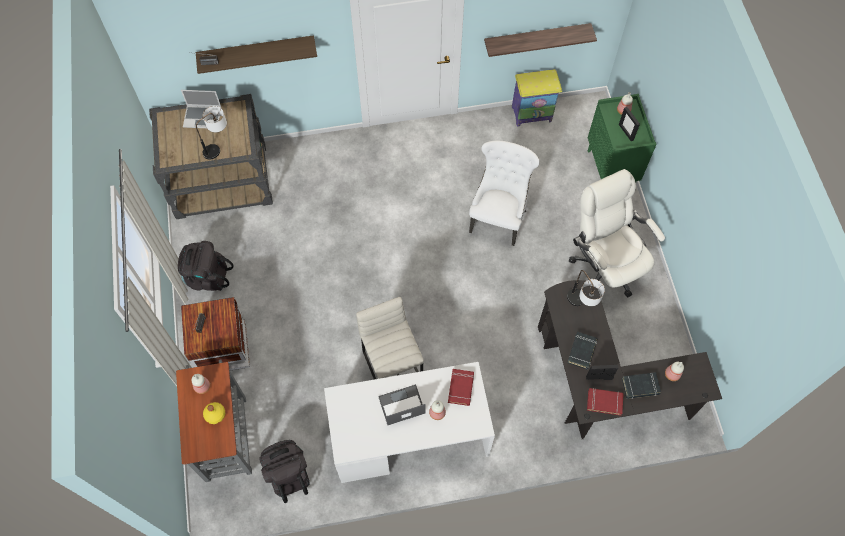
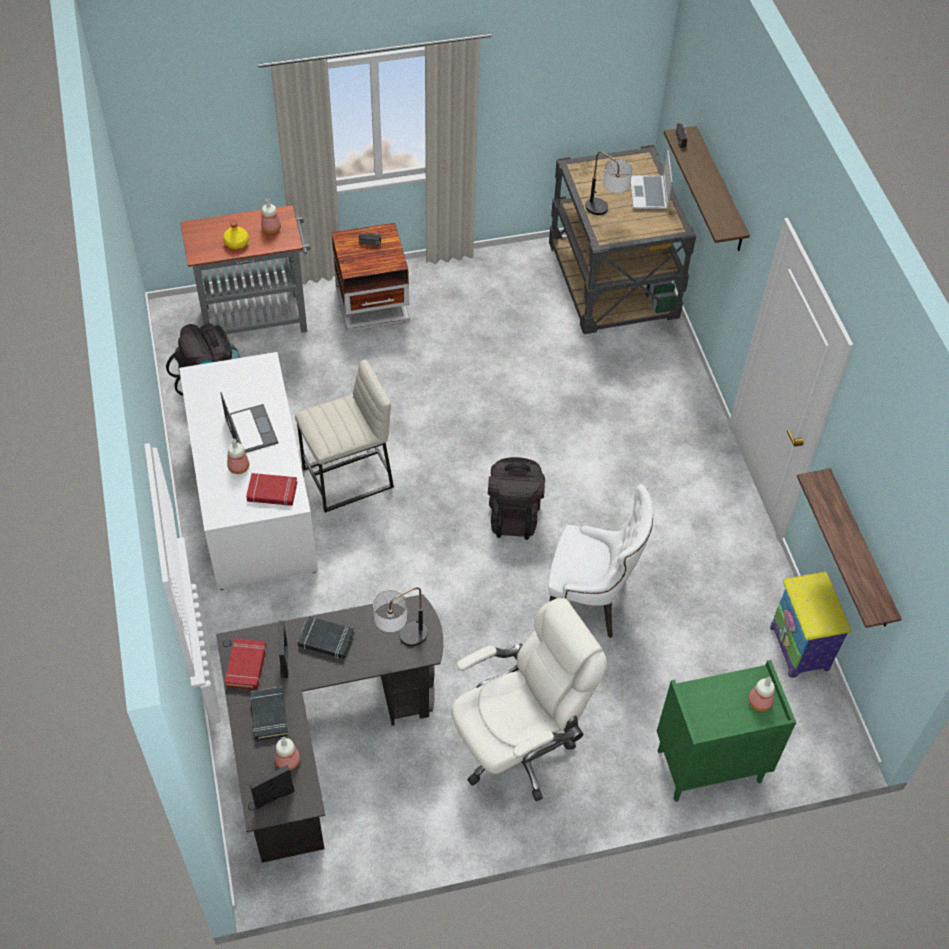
camera: 85 degrees right, 10 degrees down
(207, 277) = (468, 279): black backpack -> black backpack (513, 514)
(626, 132) = (715, 704): picture frame -> picture frame (274, 798)

